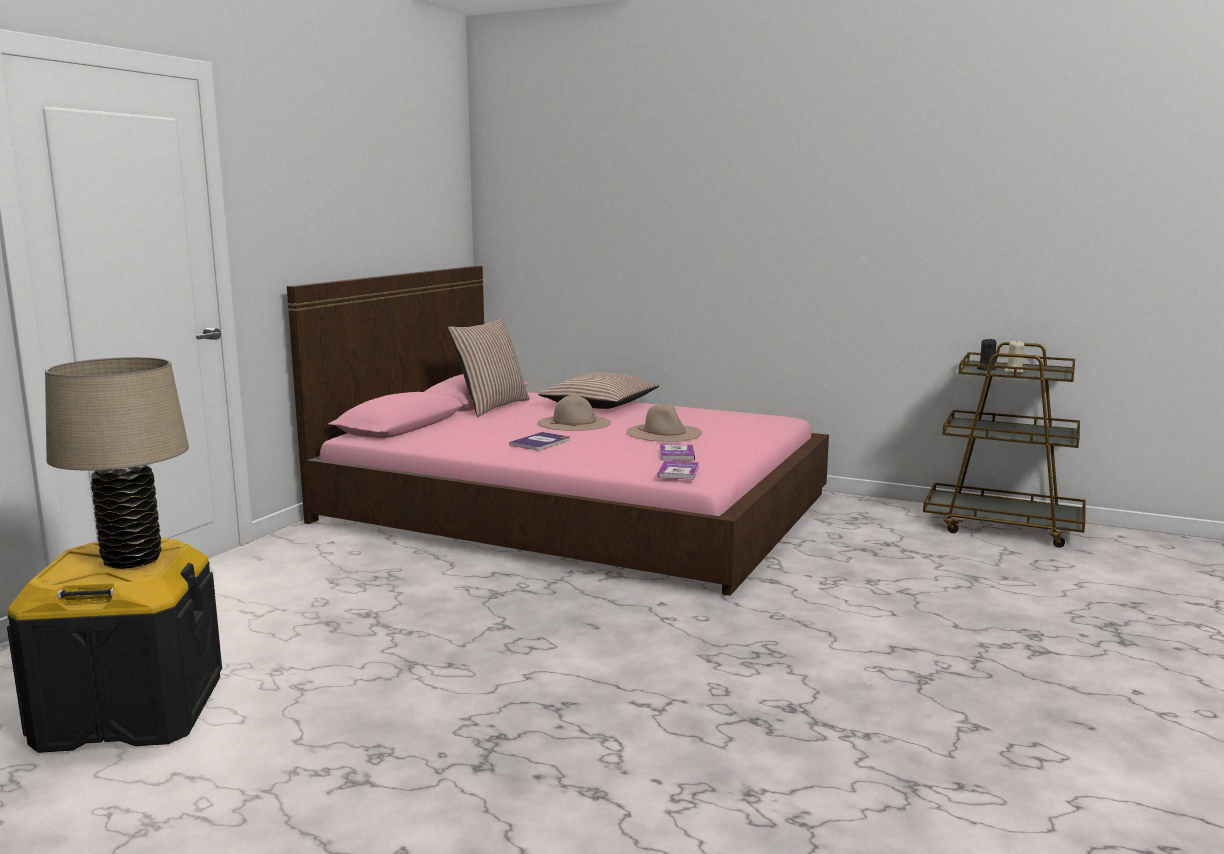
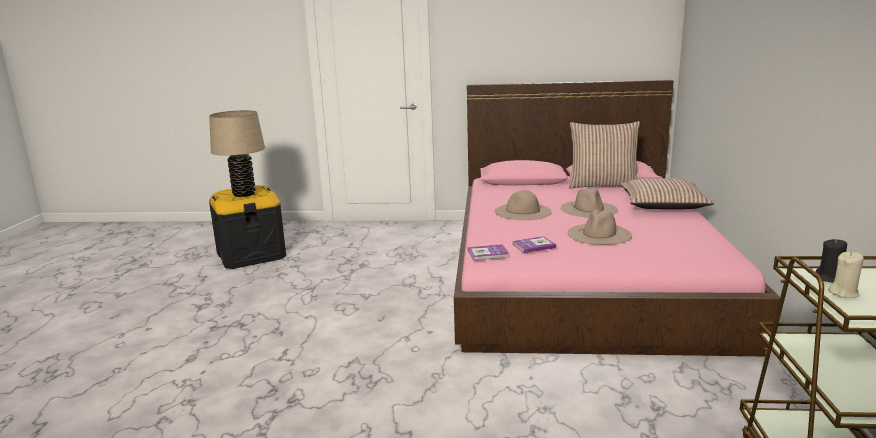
camera: 70 degrees right, 5 degrees up
(540, 442) = (522, 211): book -> beige hat

